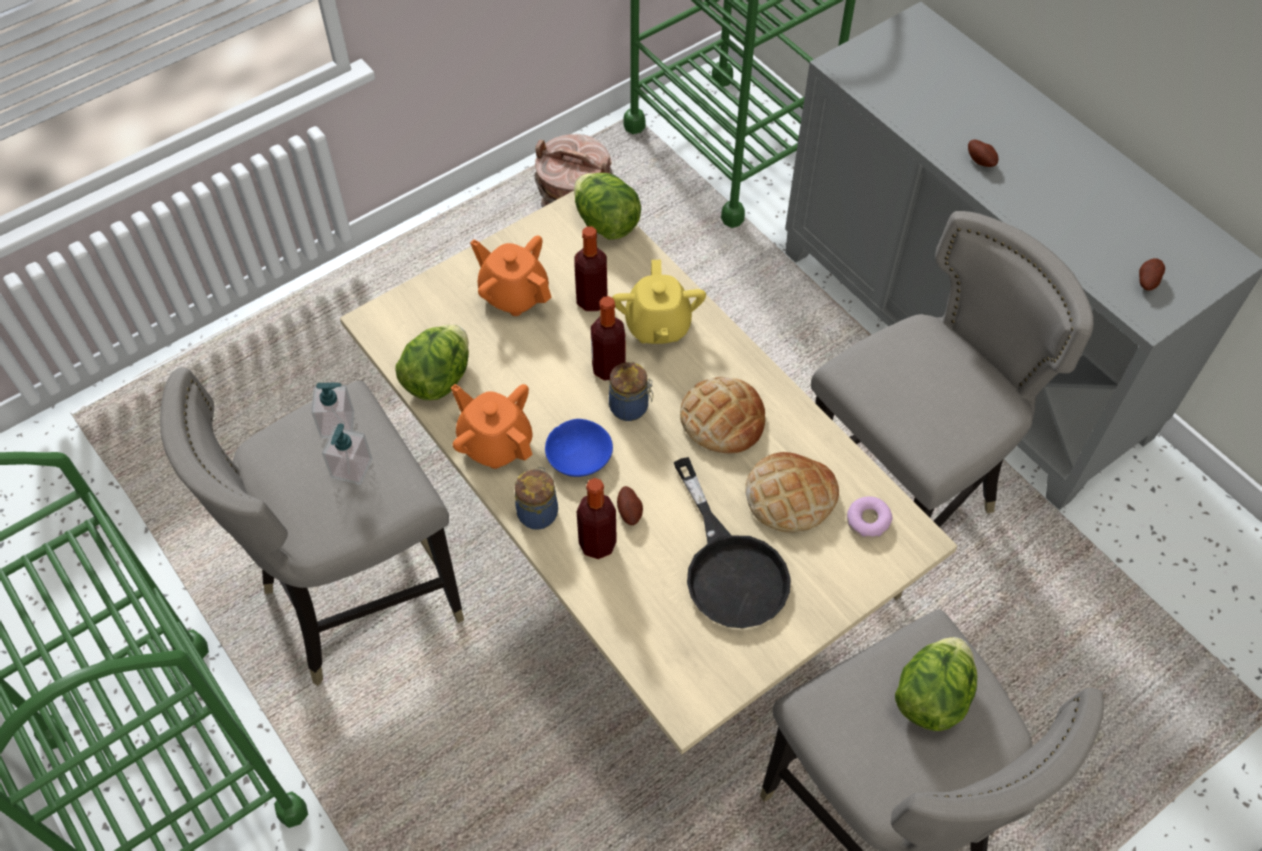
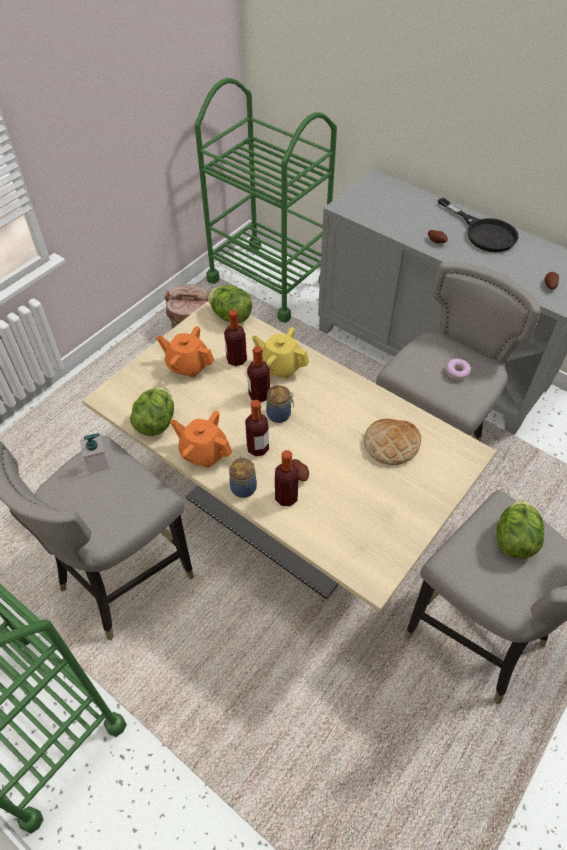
camera: 15 degrees left, 5 degrees down
(351, 468) = (115, 488): soap dispenser -> none
(579, 455) = (258, 448): blue bowl -> bottle
(657, 326) = (280, 366): yellow teapot -> yellow teapot turned 135 degrees clockwise
(722, 419) = (337, 410): bread -> none
(729, 567) = (371, 492): black frying pan -> black frying pan (484, 232)
(868, 521) = (441, 448): donut -> donut (457, 372)

